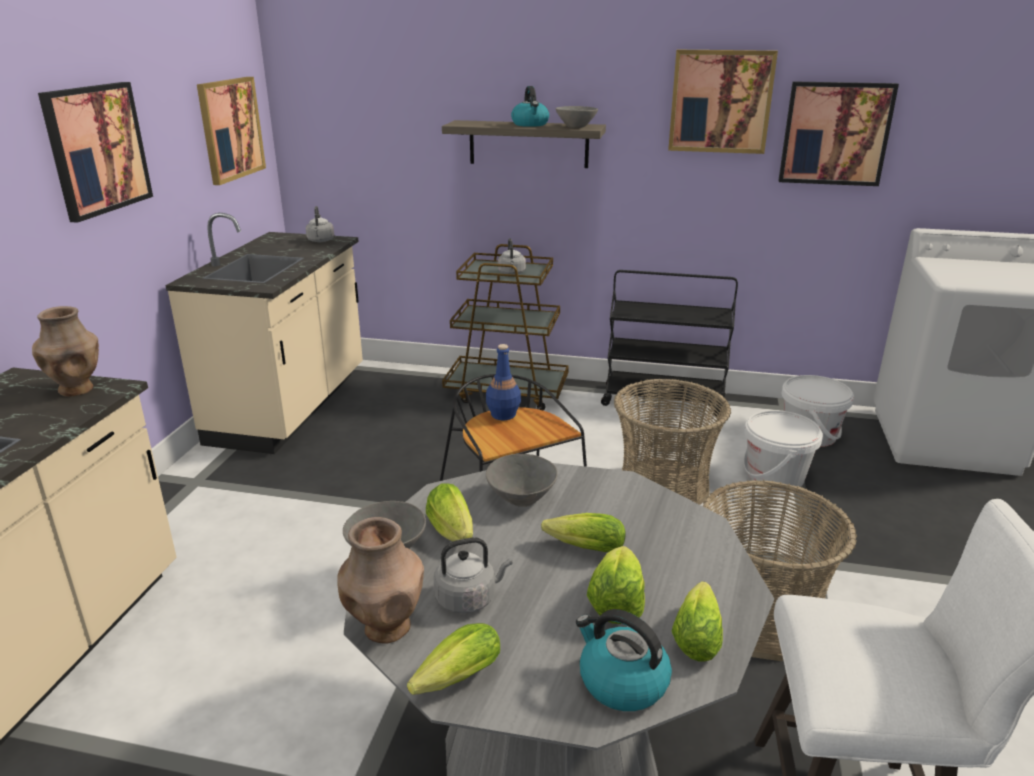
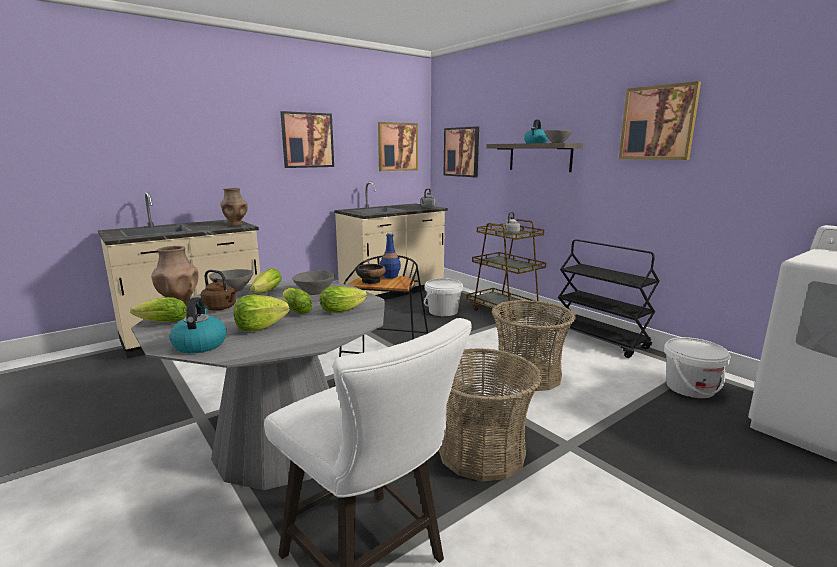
camera: 40 degrees right, 10 degrees down
(469, 598) = (221, 308): grey kettle -> brown kettle
(504, 436) = (371, 281): none -> bowl
(698, 635) = (262, 346): lettuce -> lettuce (345, 309)
(775, 476) = (619, 397): white bucket -> white bucket (443, 311)
(835, 133) = (749, 143): picture -> picture (461, 152)

